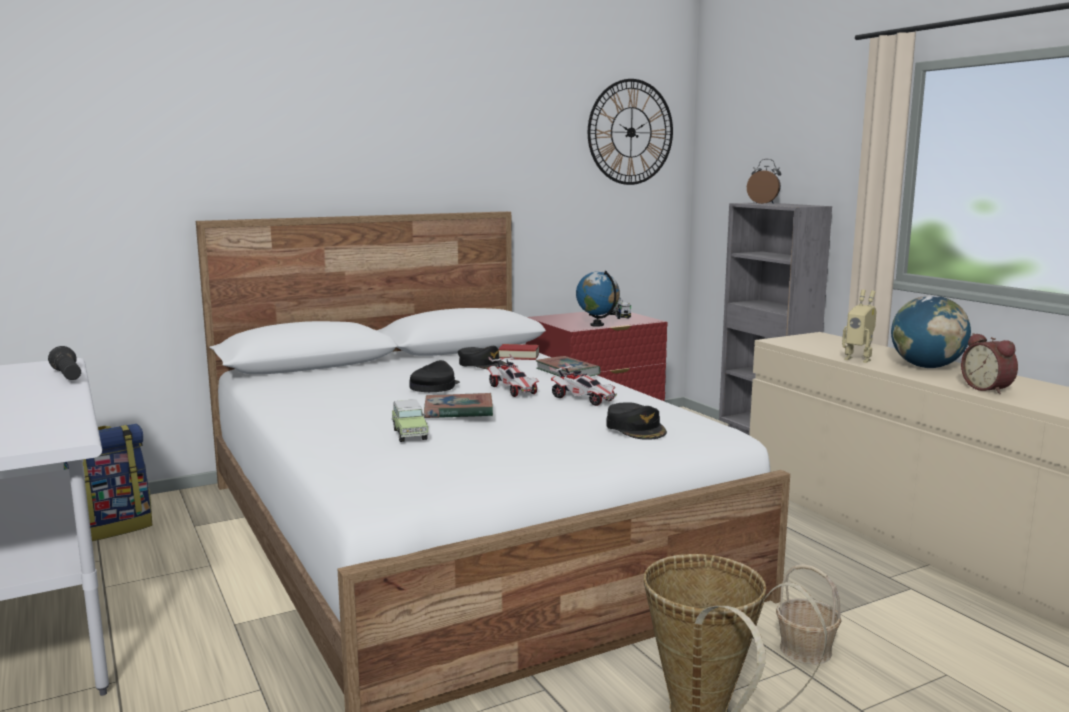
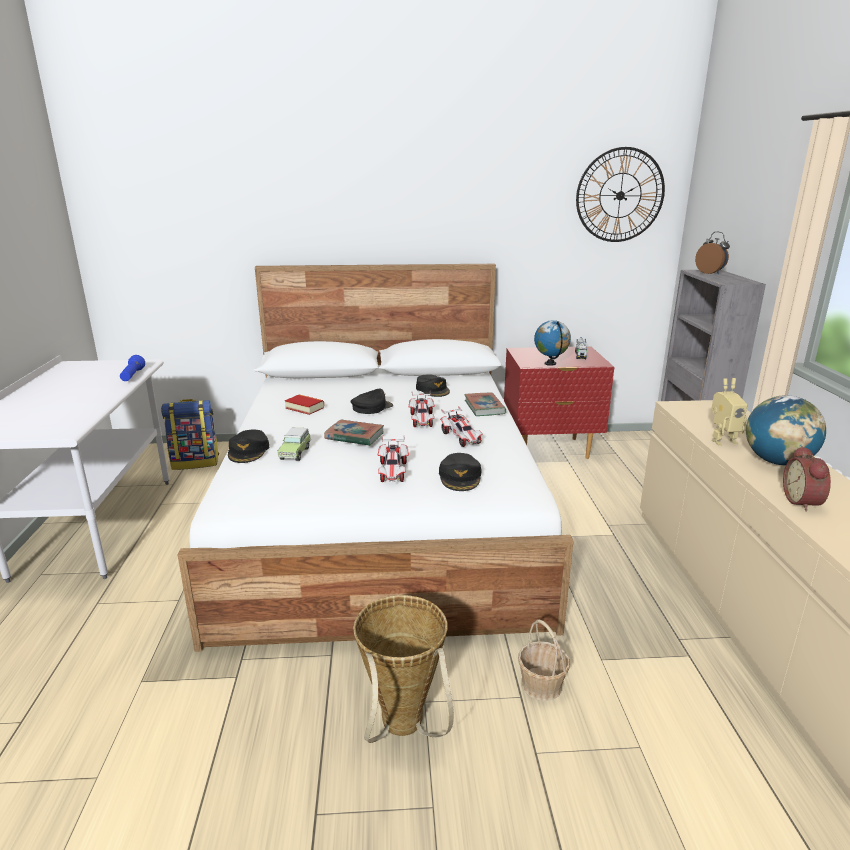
camera: 25 degrees right, 10 degrees up
(68, 376) = (132, 376): black flashlight -> blue flashlight
(333, 444) = (249, 451): none -> black cap
(519, 356) = (468, 385): book -> book (305, 408)
(551, 436) = (393, 471): none -> toy car
(859, 359) = (721, 440): toy robot -> toy robot turned 75 degrees counterclockwise

